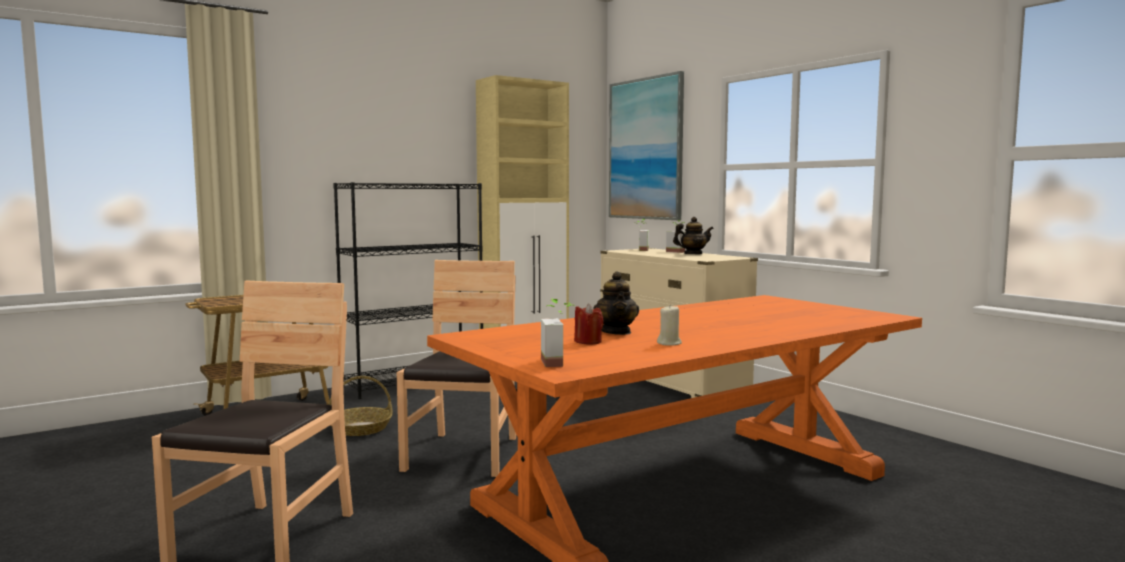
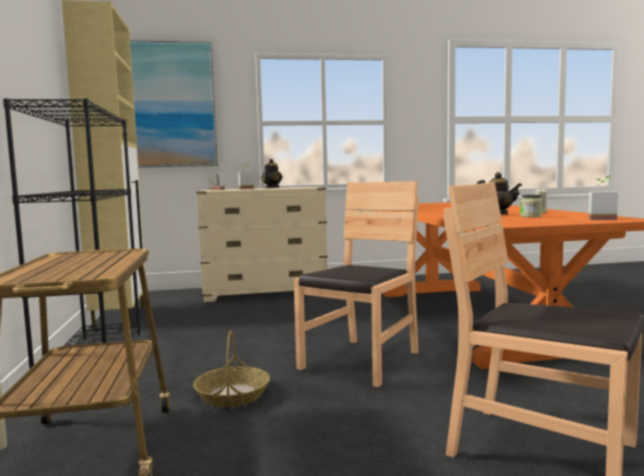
camera: 65 degrees left, 0 degrees up
(463, 454) = (361, 361): brown chair -> brown chair turned 90 degrees clockwise
(588, 342) = (531, 216): red candle -> jar

